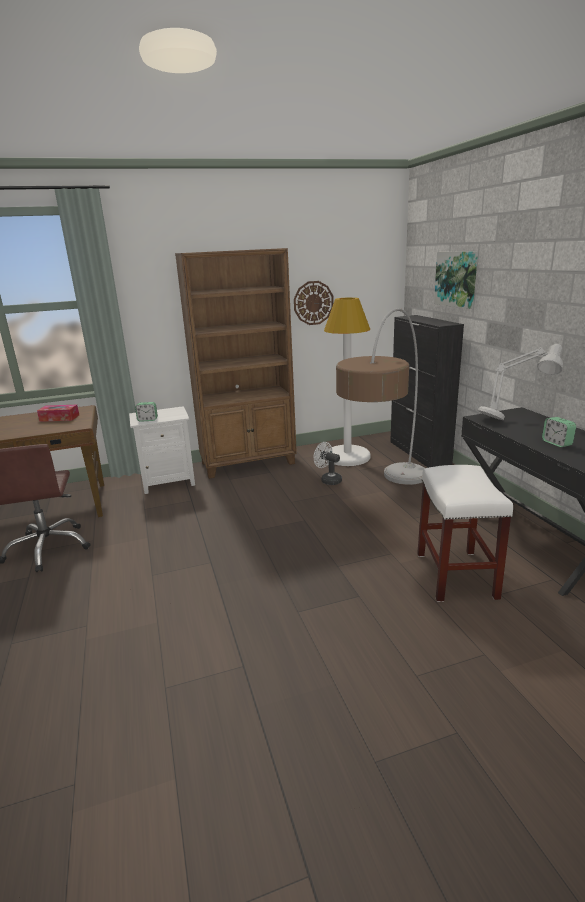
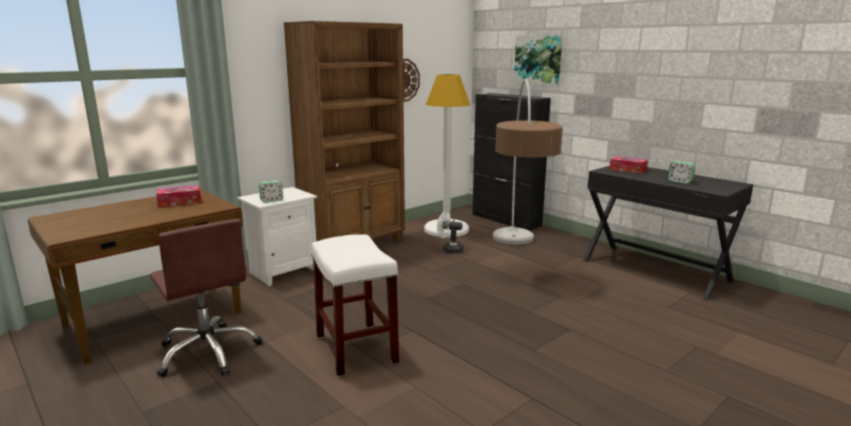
camera: 25 degrees left, 5 degrees down
(455, 574) = (624, 301): white stool -> white stool (355, 348)
(513, 419) = (627, 170): grey table lamp -> tissue box

